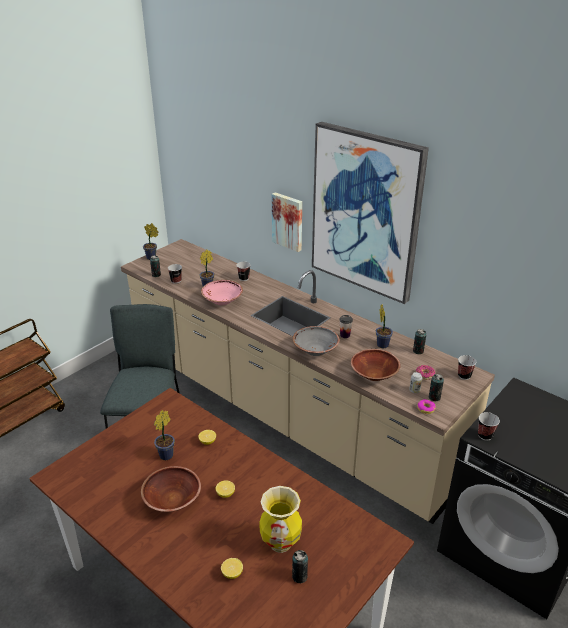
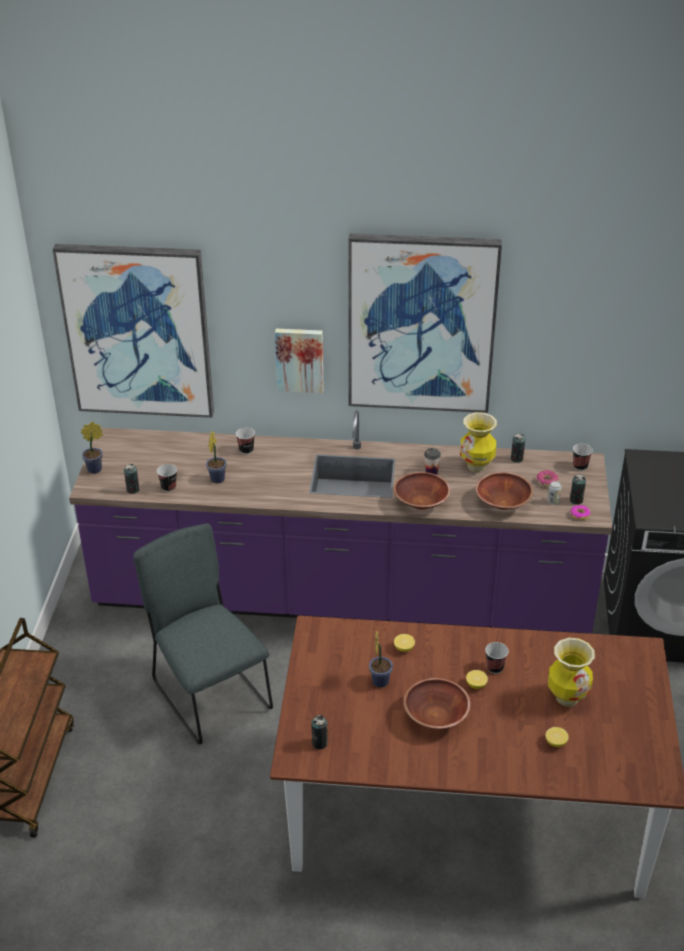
camera: 35 degrees left, 5 degrees up
(202, 174) = (138, 331): none -> picture
(222, 301) = (256, 489): pink bowl -> none
(284, 412) = (342, 597): beige counter -> purple counter
(299, 576) = (608, 714): can -> can (319, 743)
(315, 350) = (421, 502): grey bowl -> brown bowl
(382, 344) = (476, 466): potted plant -> vase
(485, 435) = (653, 516): cup -> cup (495, 668)

